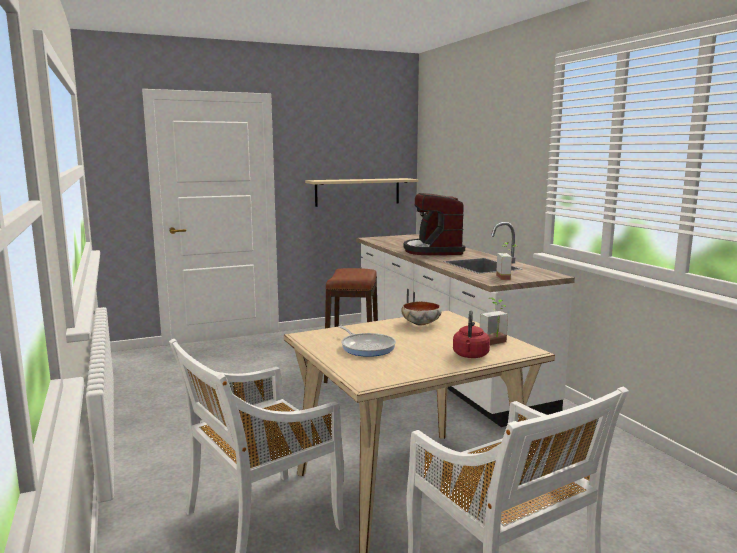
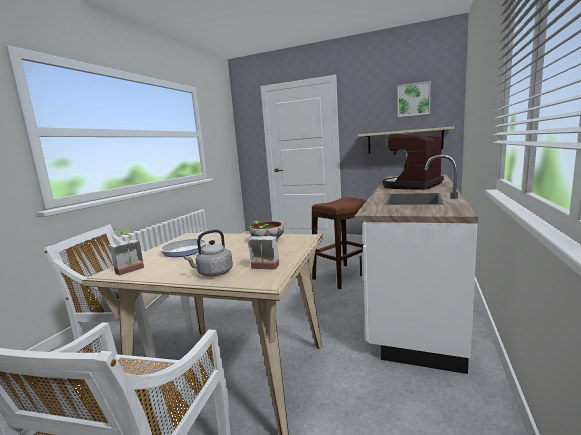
camera: 45 degrees right, 0 degrees up
(367, 141) = (413, 99): none -> picture
(470, 356) = (213, 273): red kettle -> grey kettle
(507, 277) = (398, 210): potted plant -> potted plant (131, 271)

